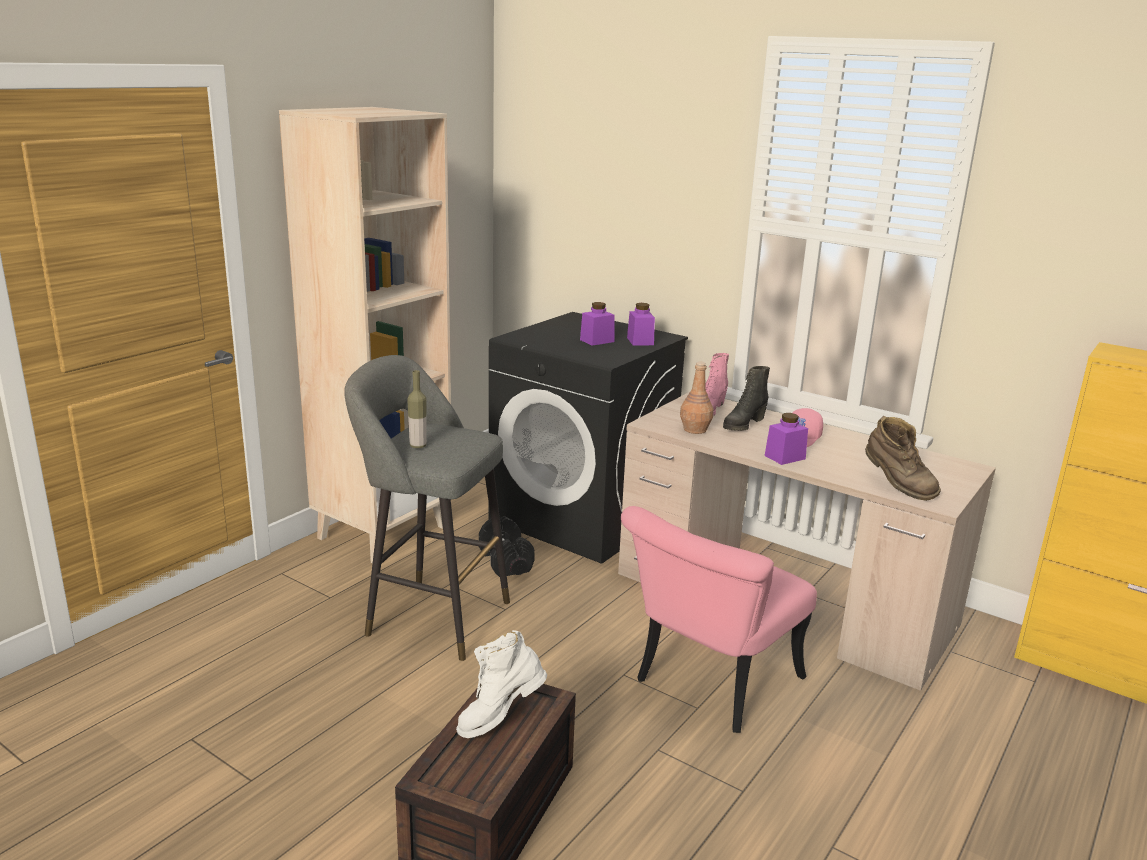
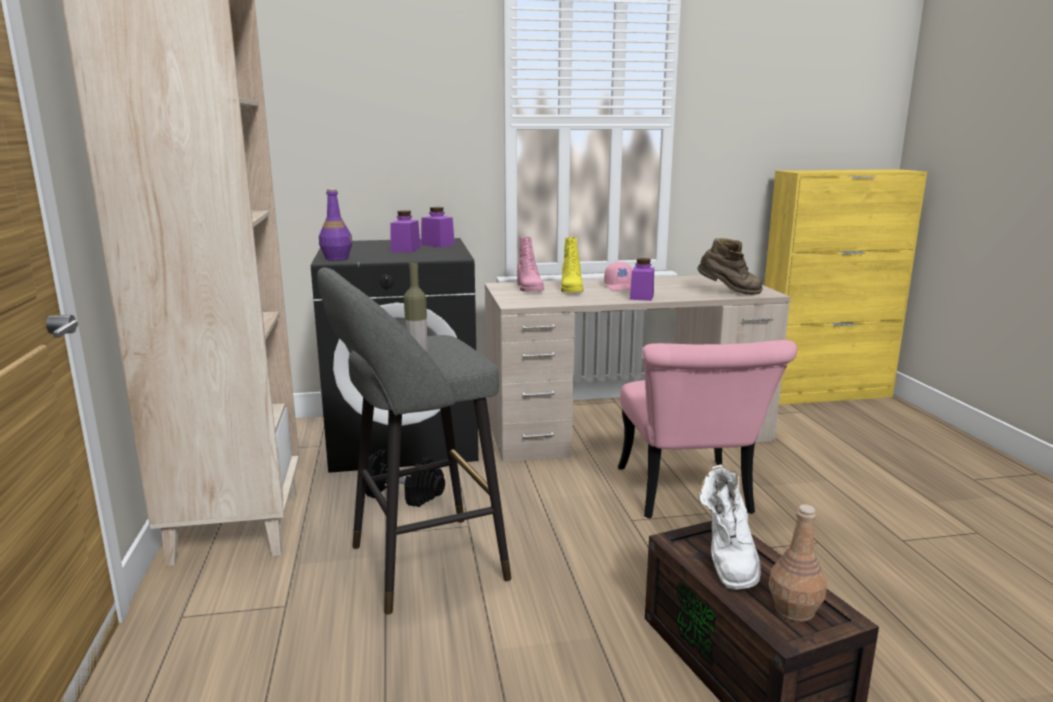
camera: 45 degrees left, 5 degrees down
(522, 336) = (337, 258): none -> purple bottle
(695, 430) = (552, 299): brown bottle -> brown bottle (795, 610)
(743, 424) = (570, 289): black boot -> yellow boot

